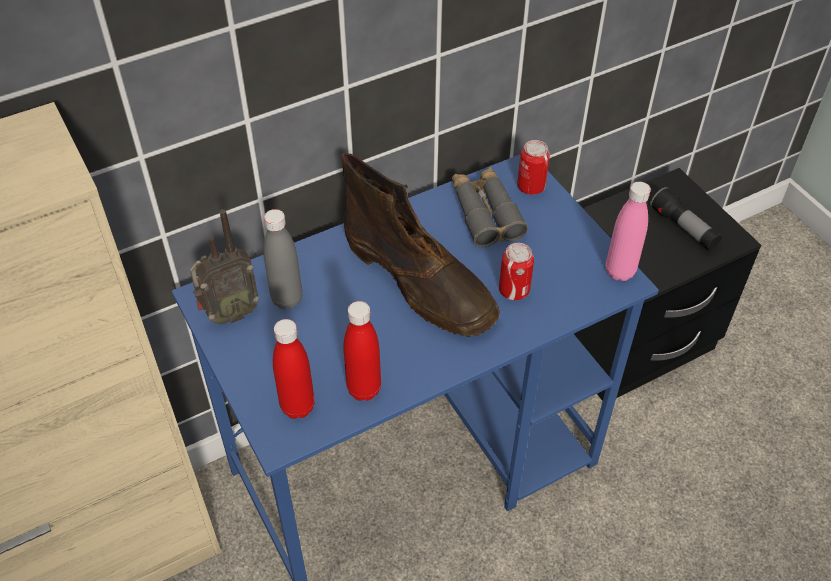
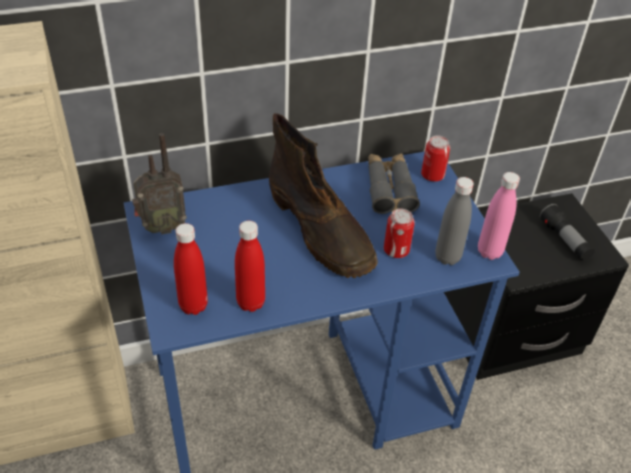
camera: 10 degrees right, 5 degrees down
(287, 299) = (210, 224): grey bottle -> grey bottle (447, 257)

